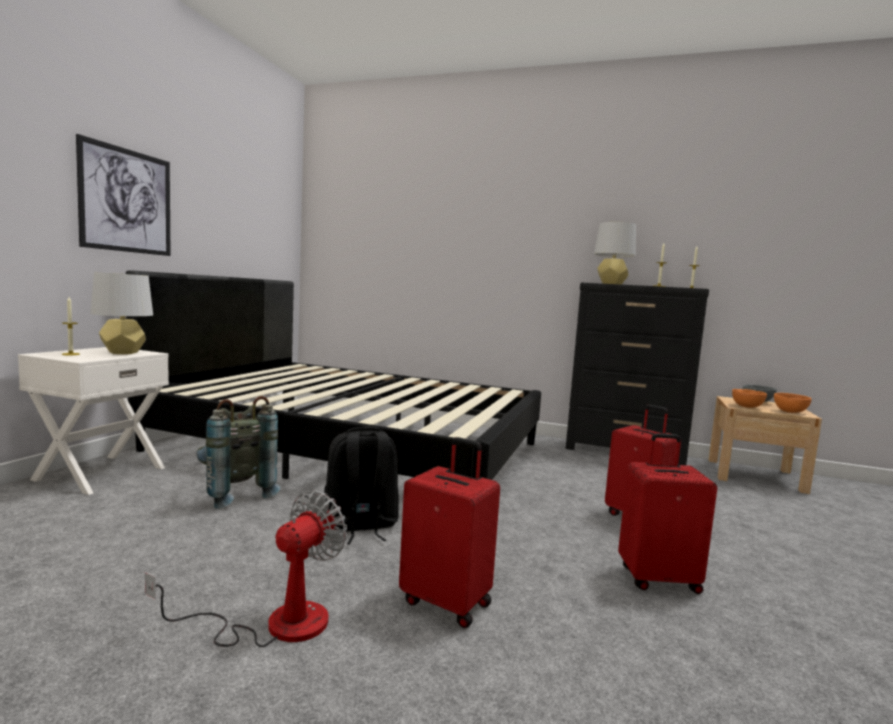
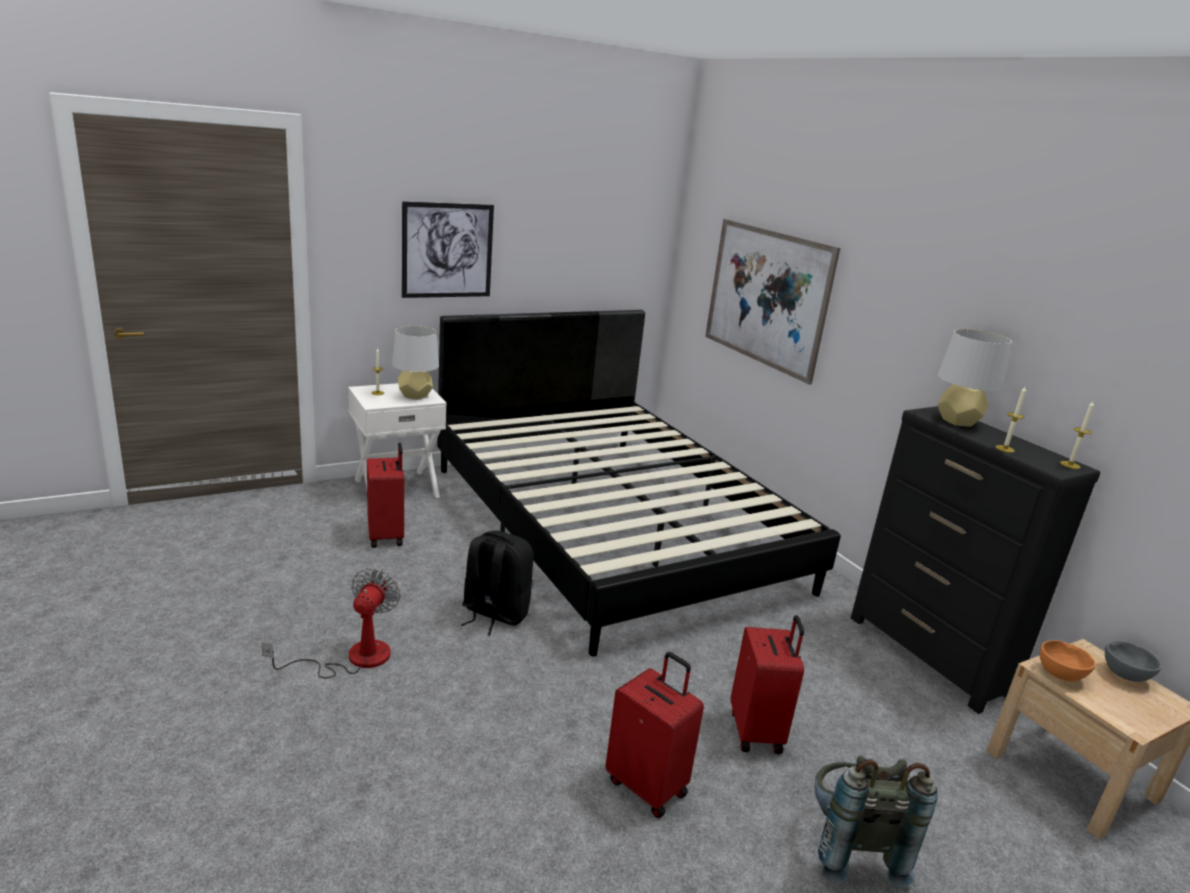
camera: 40 degrees right, 15 degrees up
(233, 493) = (452, 543): grey backpack -> grey backpack (849, 846)
(274, 624) = (353, 658): fan -> fan turned 60 degrees counterclockwise
(410, 249) = (766, 297): none -> picture
(447, 602) = (460, 703): red suitcase -> red suitcase (387, 536)
(789, 412) = (1118, 711): orange bowl -> none

